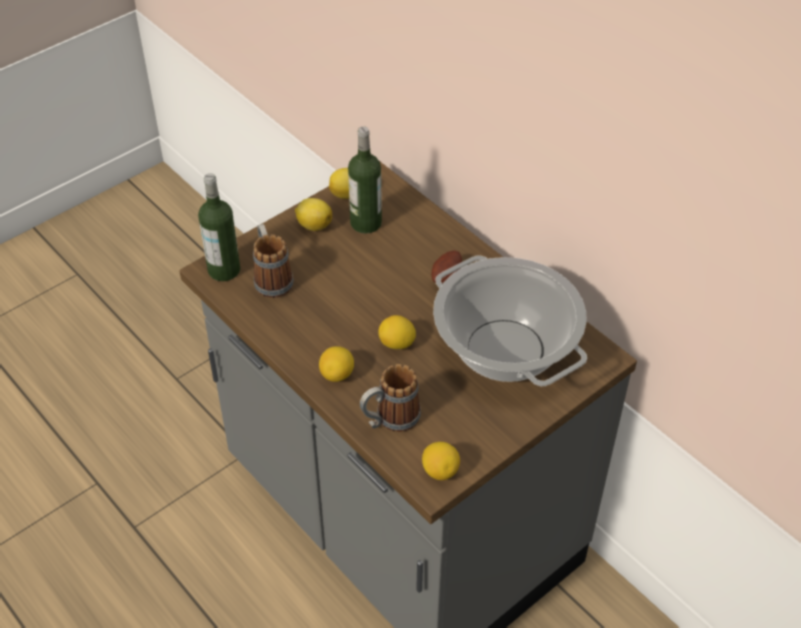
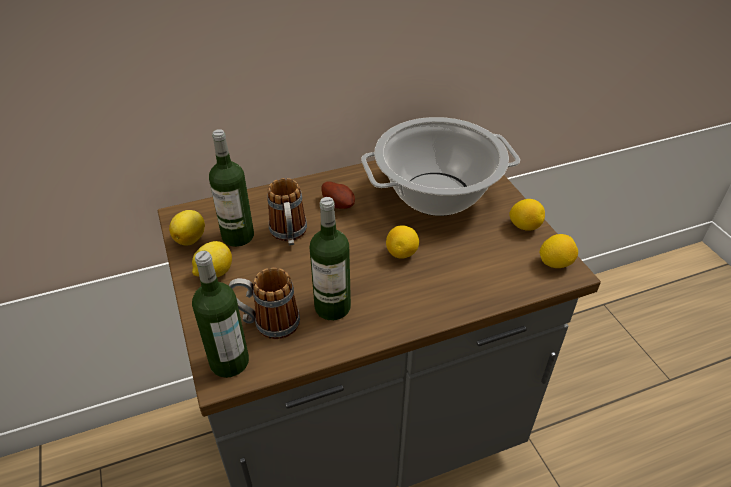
camera: 70 degrees left, 5 degrees down
(306, 313) = (332, 307): none -> bottle
(337, 374) = (423, 302): lemon -> lemon (524, 226)
(390, 420) = (490, 280): mug -> mug (289, 236)

